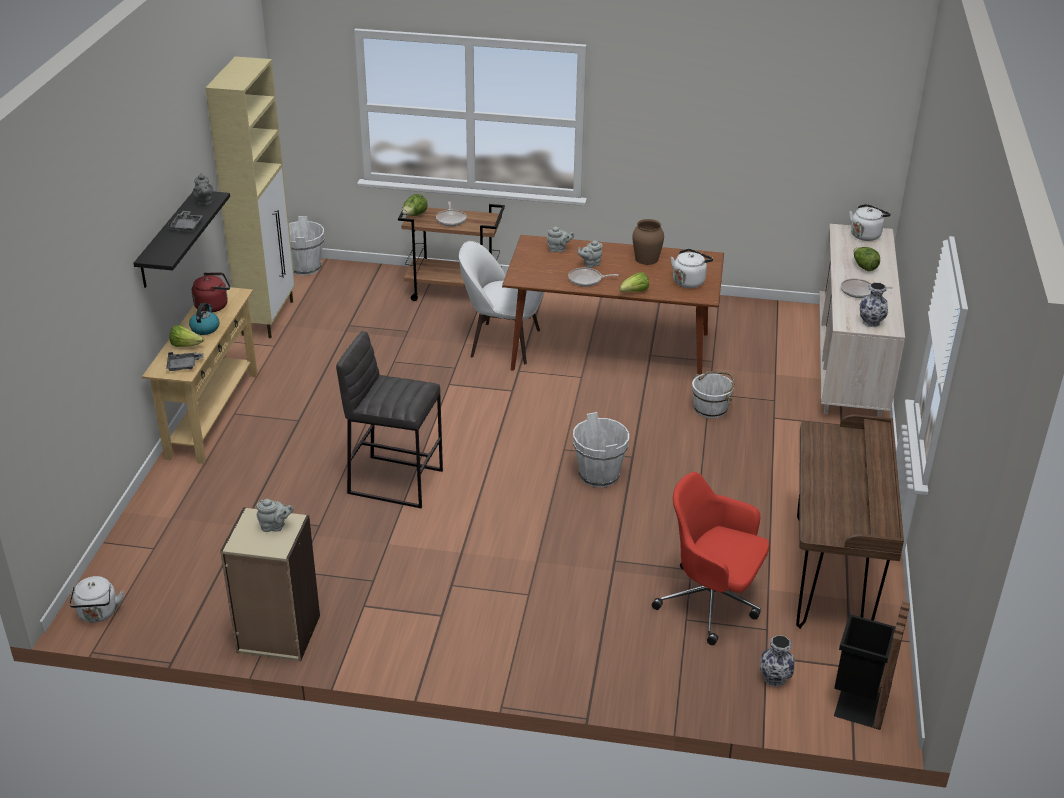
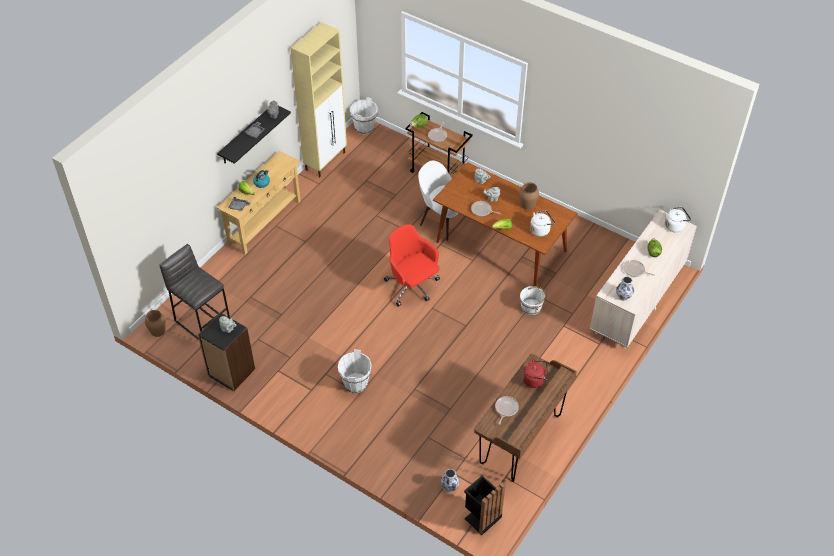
camera: 25 degrees right, 15 degrees up
(98, 614) = (157, 331): white kettle -> brown vase
(213, 305) = (274, 167): red kettle -> red kettle (534, 380)
(278, 634) = (231, 372): beige bookcase -> black bookcase
(395, 481) = (333, 299): grey stool -> grey stool (202, 321)
(598, 475) = (440, 331): white bucket -> white bucket (355, 383)
(711, 603) = (447, 432): red office chair -> red office chair (412, 286)
(826, 500) = (506, 409): none -> frying pan

